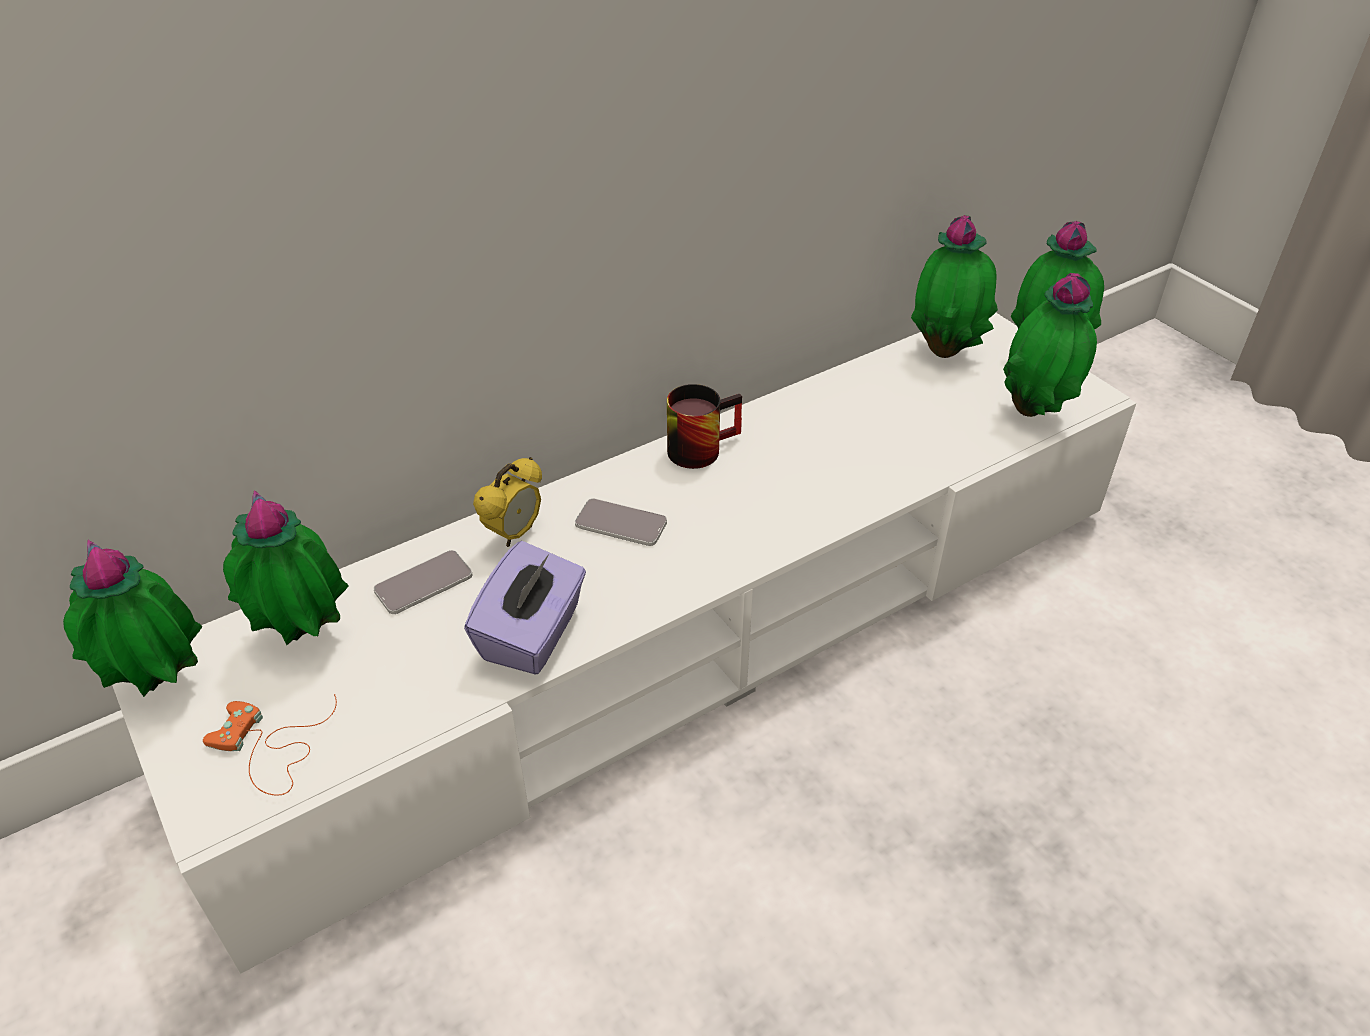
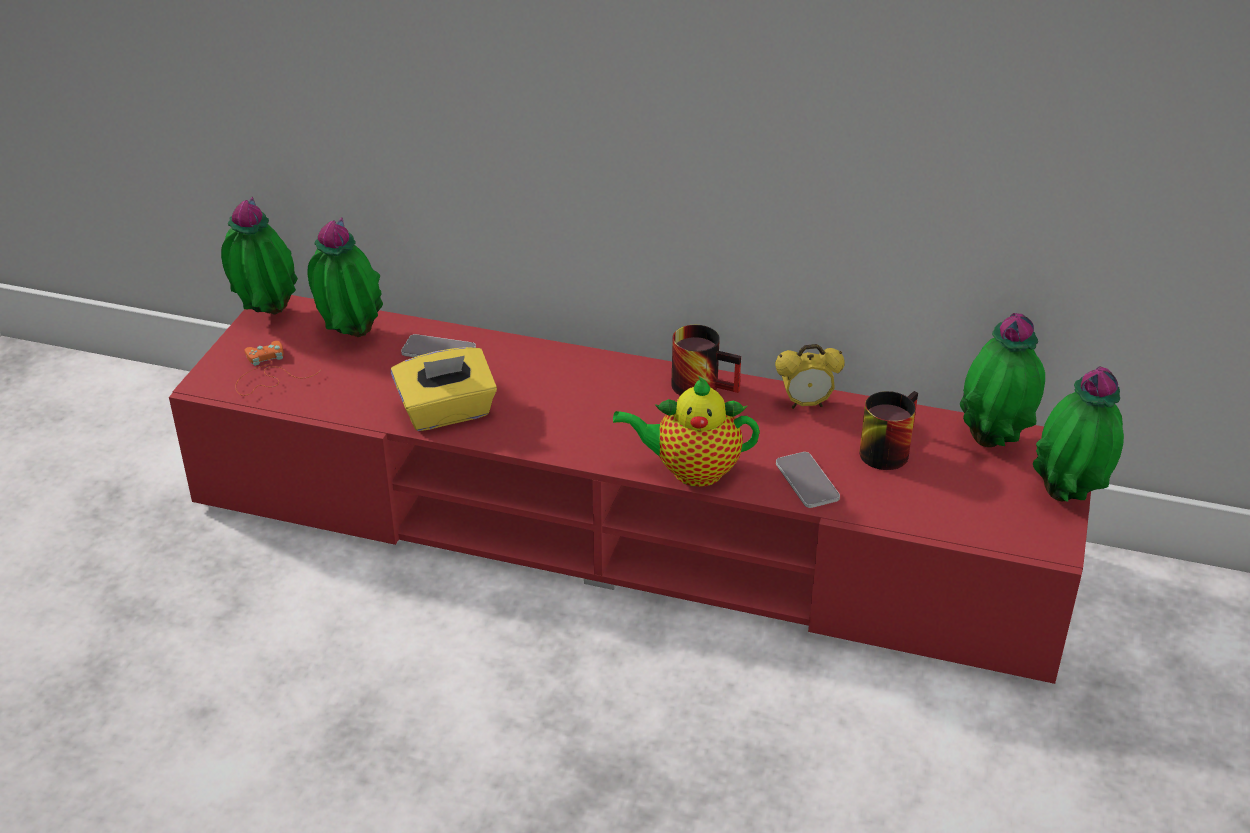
camera: 50 degrees right, 5 degrees down
(514, 534) = (520, 358): alarm clock -> alarm clock (806, 404)
(533, 634) = (447, 412): purple tissue box -> yellow tissue box
(621, 523) = (583, 393): phone -> phone (807, 481)
(687, 633) = (627, 529): white tv stand -> red tv stand
(811, 522) = (691, 471): none -> teapot
(896, 403) = (885, 448): none -> mug
(1036, 412) = (980, 523): potted plant -> none

